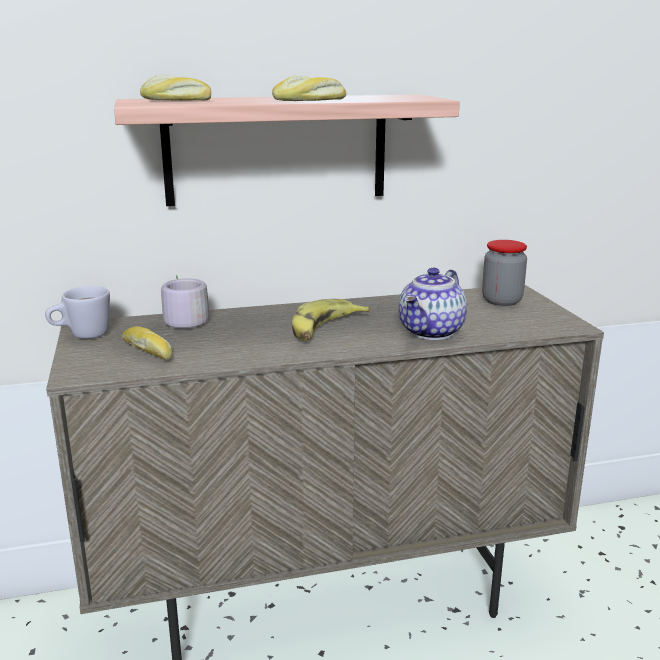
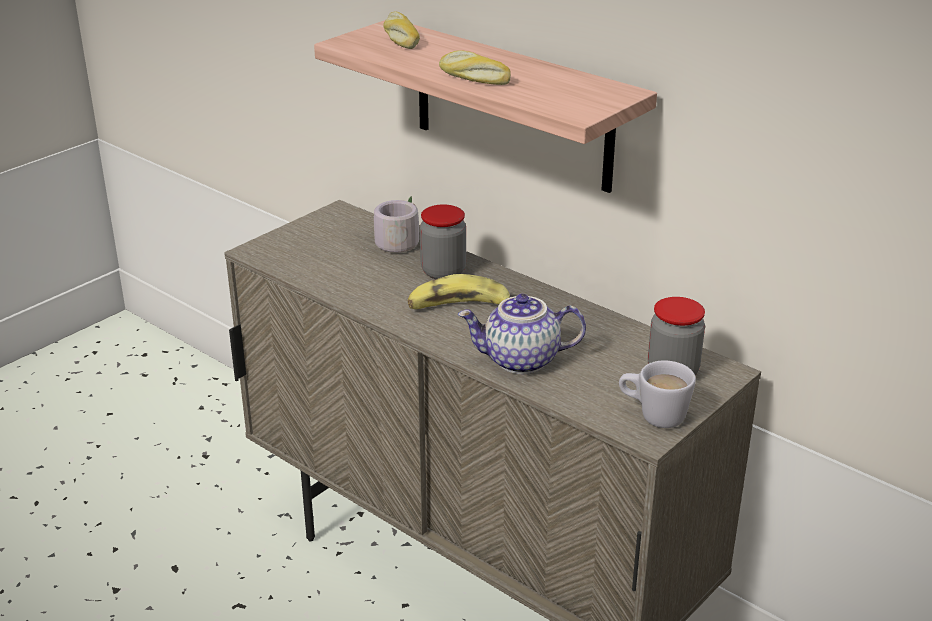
camera: 55 degrees right, 10 degrees up
(81, 336) = (320, 219): white mug -> white mug (653, 416)
(149, 351) = (322, 257): bread -> none
(261, 320) = (443, 272): none -> jar

